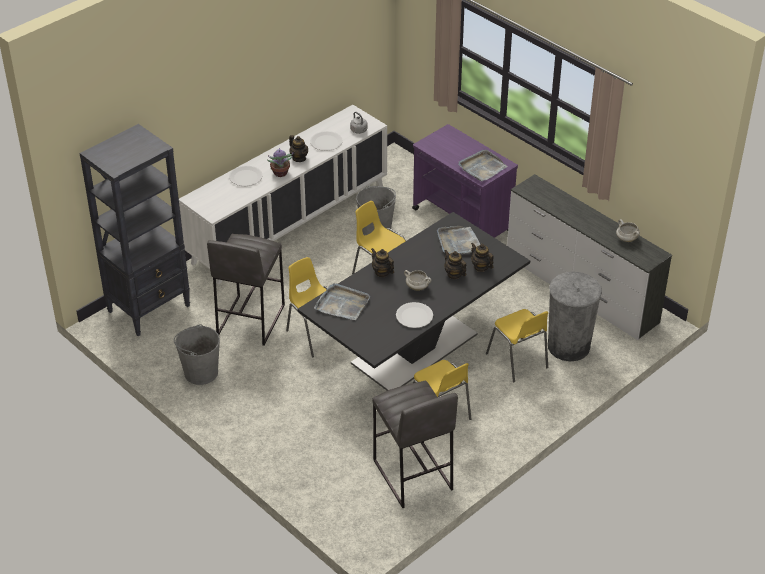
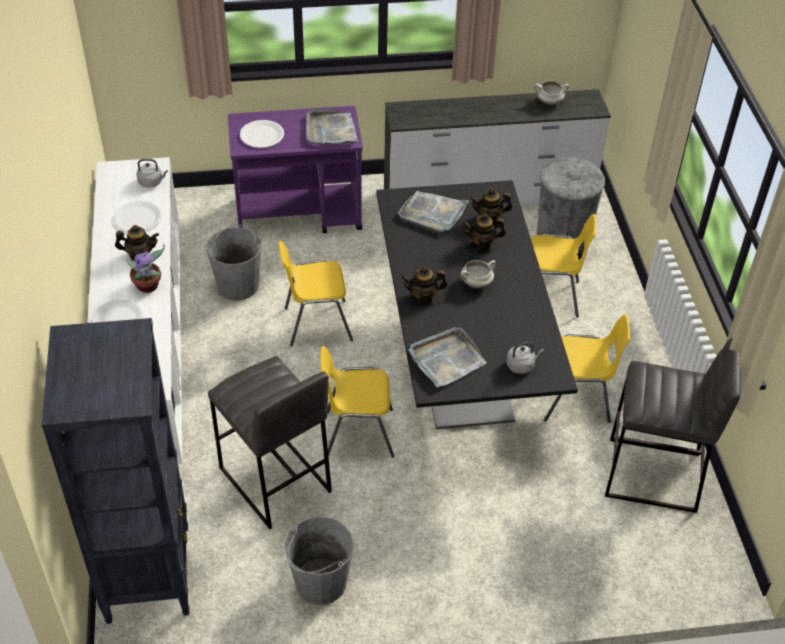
camera: 55 degrees left, 5 degrees up
(369, 335) = (521, 365): none -> grey kettle
(414, 316) = (522, 311): white plate -> white plate (262, 135)

